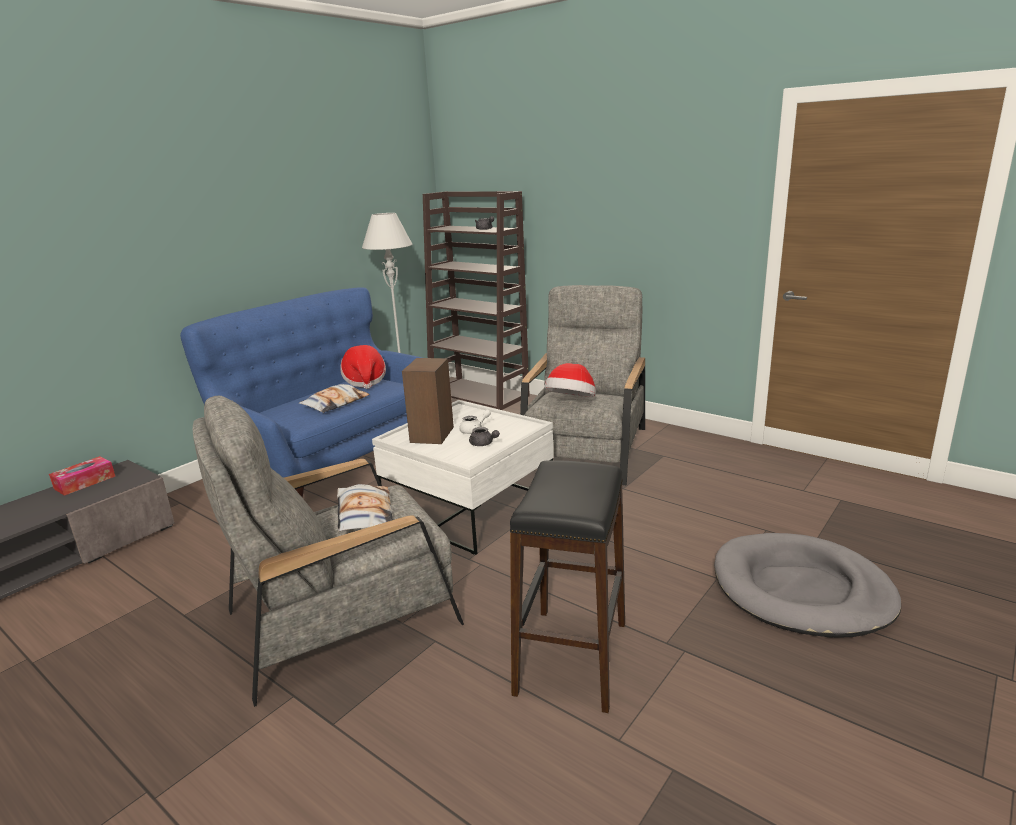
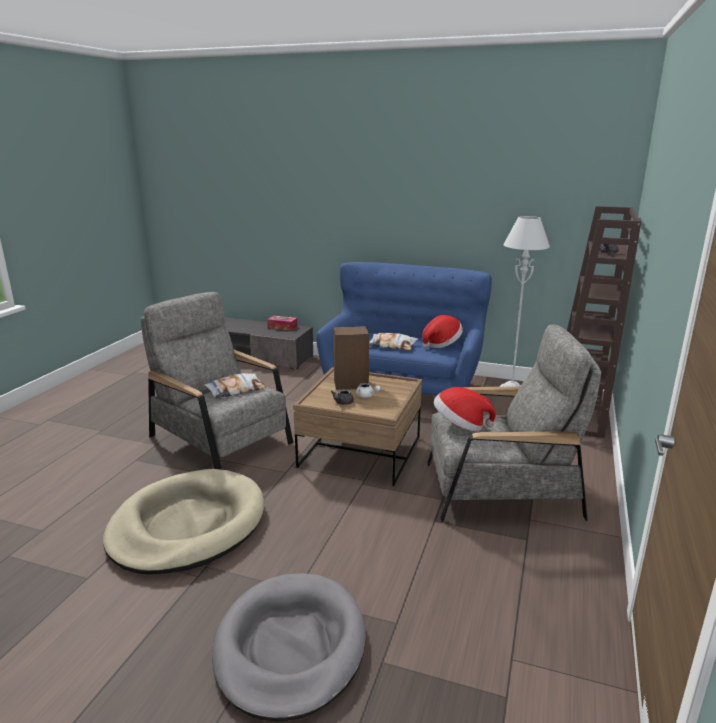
camera: 70 degrees right, 0 degrees up
(469, 507) = (360, 452): white coffee table -> brown coffee table
(572, 658) = (187, 526): black stool -> beige dog bed

